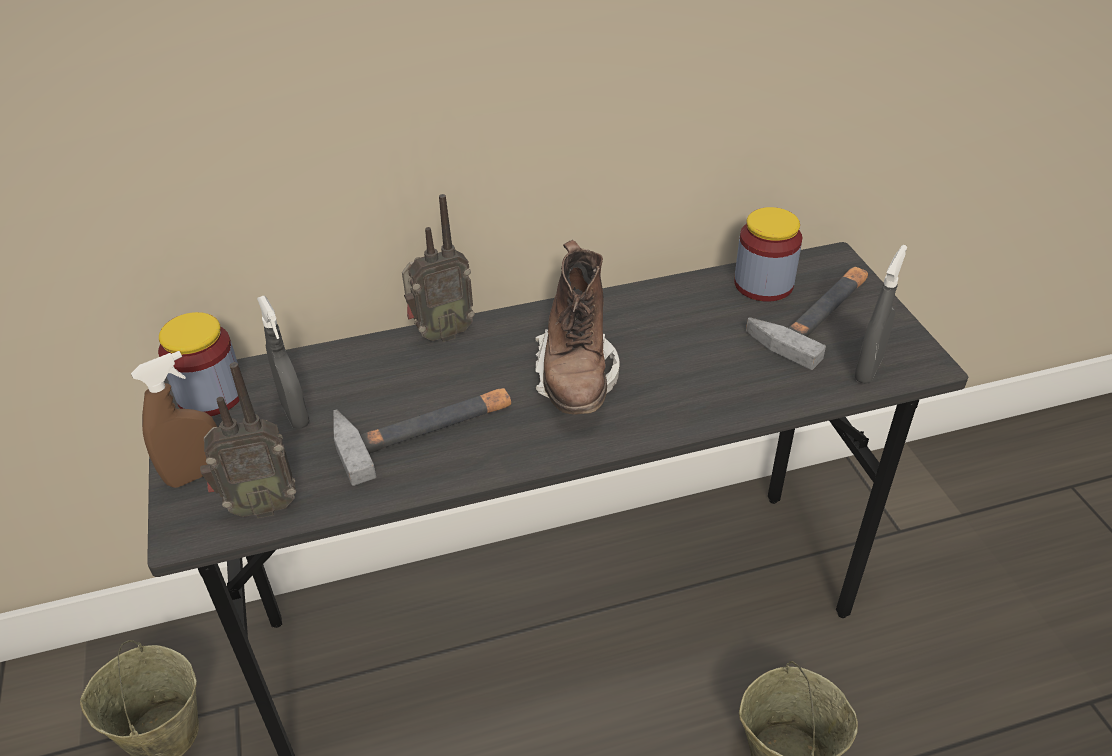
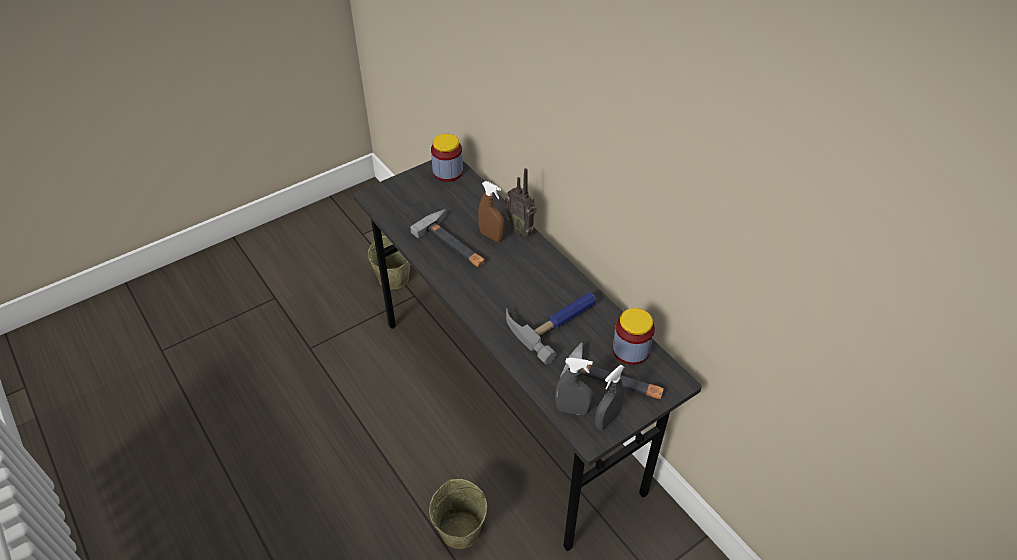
camera: 70 degrees right, 5 degrees up
(196, 474) = (401, 186): brown spray bottle -> brown spray bottle (491, 236)
(260, 505) = (391, 210): radio -> none
(295, 414) = (446, 201): grey spray bottle -> grey spray bottle (607, 420)
(576, 377) = (511, 286): brown boot -> none
(678, 344) = (555, 321): none -> hammer

